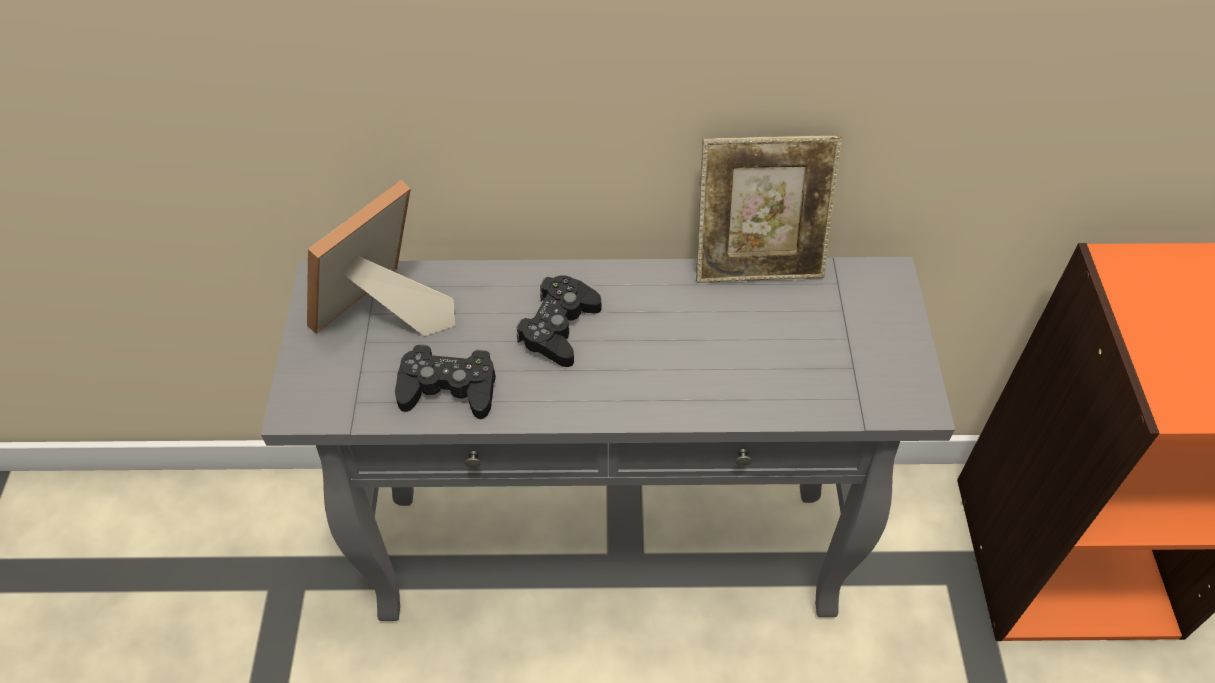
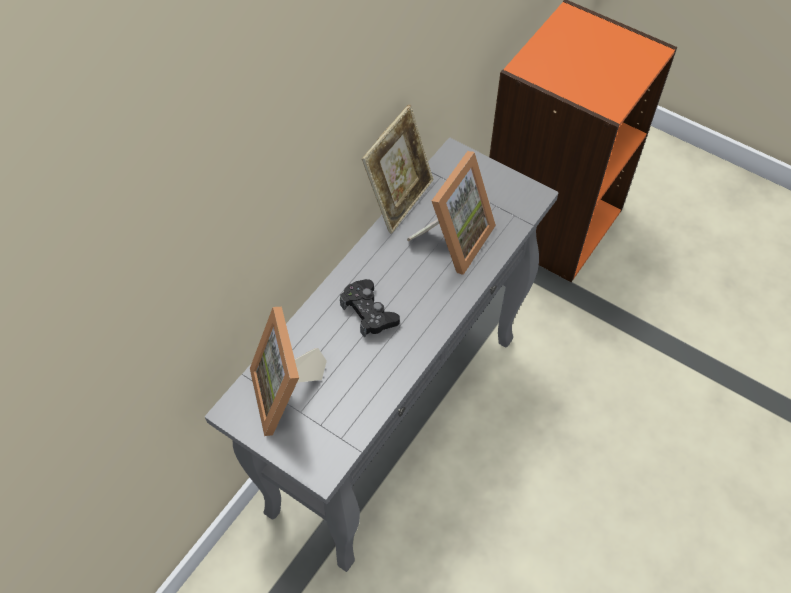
camera: 55 degrees left, 5 degrees up
(448, 389) = (368, 387): black game controller -> none
(751, 351) = (453, 239): none -> picture frame

